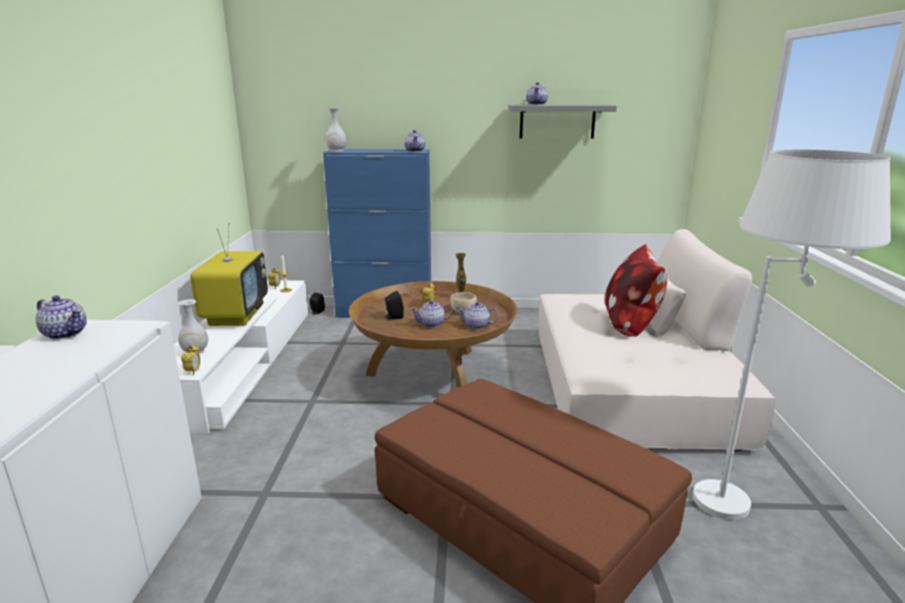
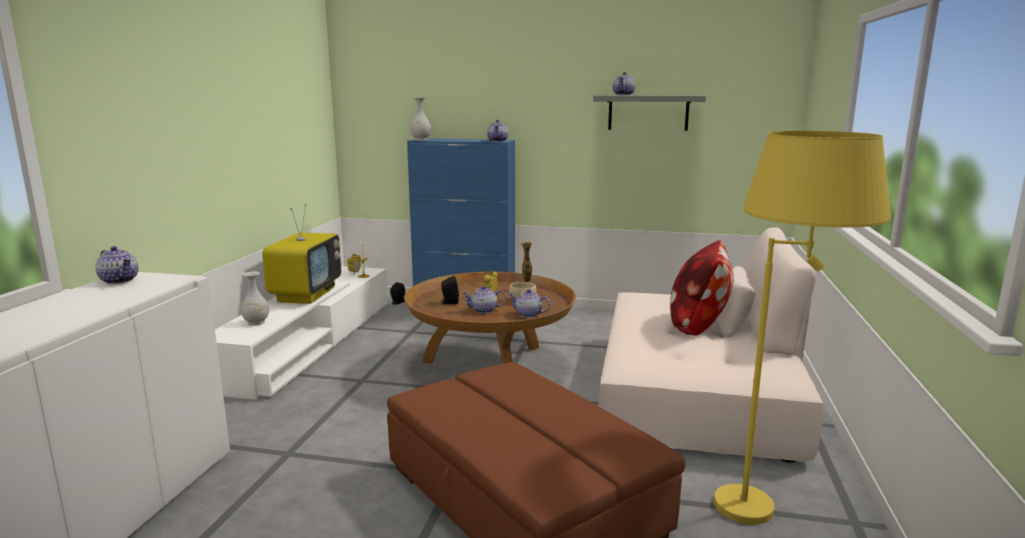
camera: 10 degrees right, 5 degrees down
(193, 372) = (247, 339): alarm clock -> none
(750, 502) = (777, 510): white floor lamp -> yellow floor lamp

